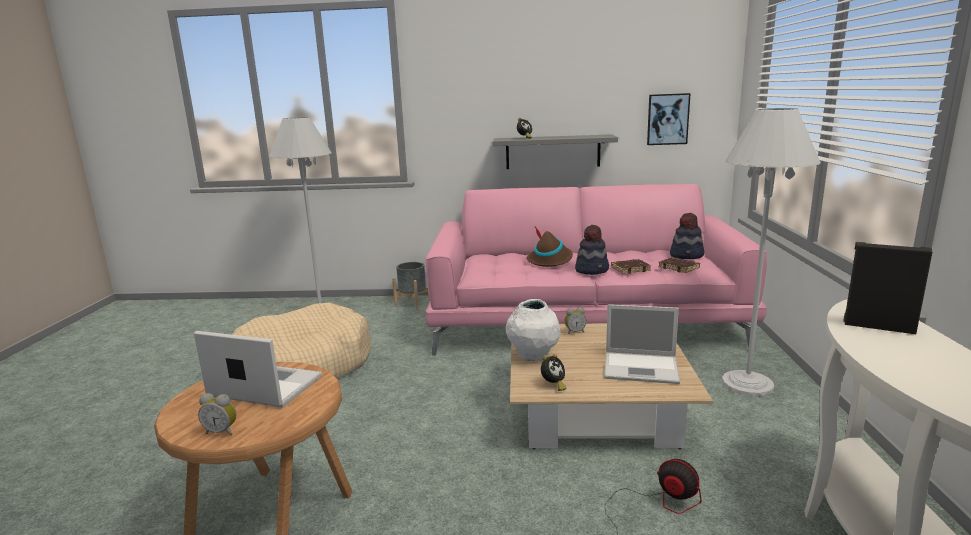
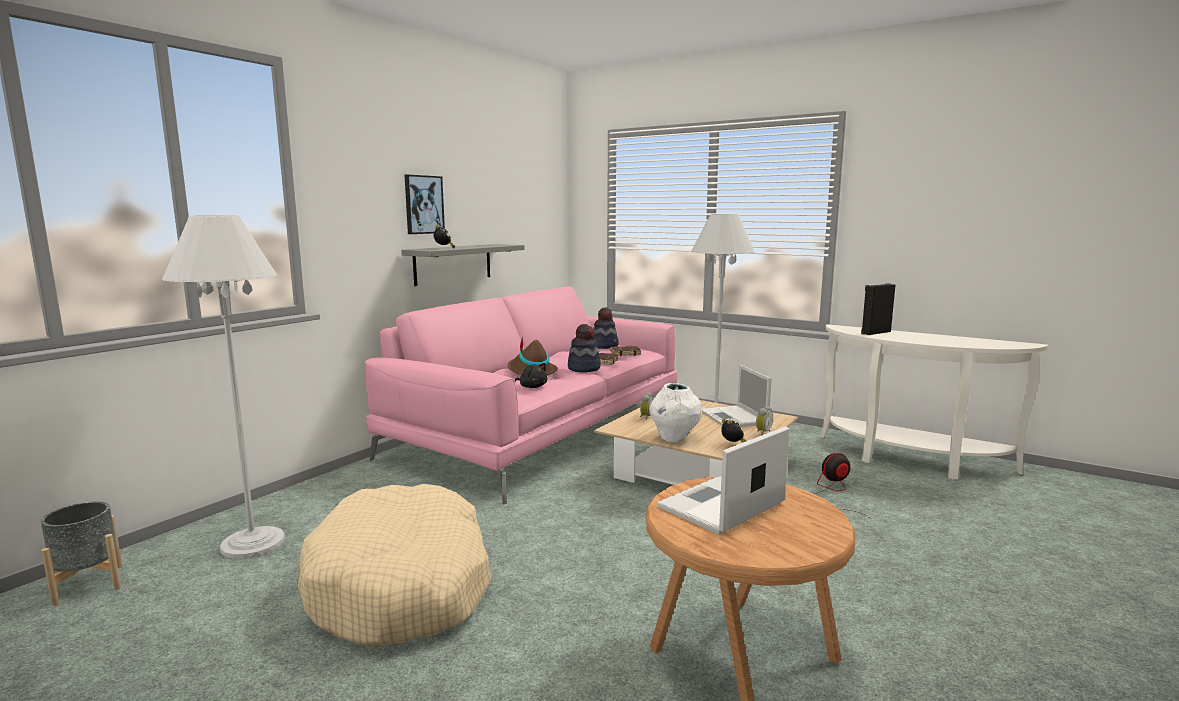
camera: 60 degrees left, 5 degrees down
(222, 431) = (815, 533): alarm clock -> alarm clock (762, 432)
(413, 303) = (341, 481): grey planter -> grey planter (88, 584)
(511, 272) = (532, 387): none -> black plush toy
(642, 368) = (734, 417): laptop -> laptop turned 120 degrees clockwise
(667, 119) = (530, 229): picture -> picture (423, 204)

